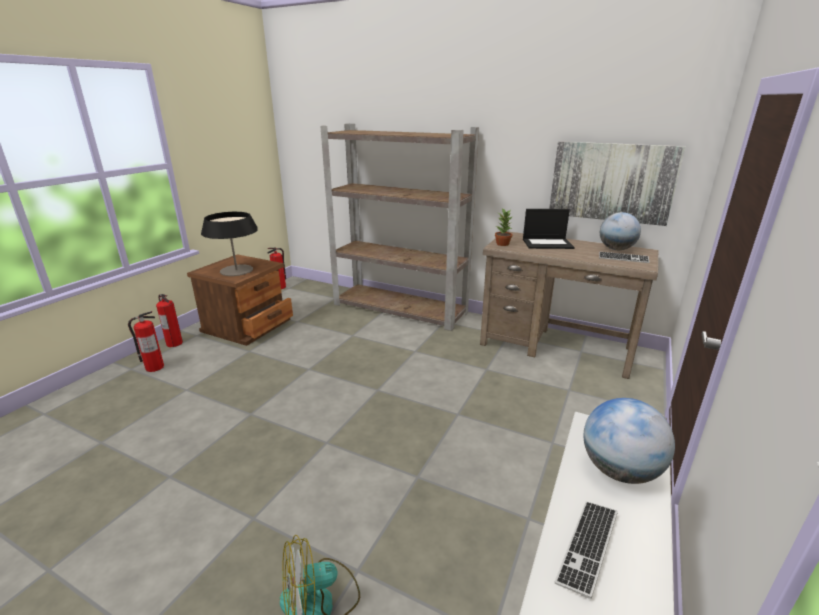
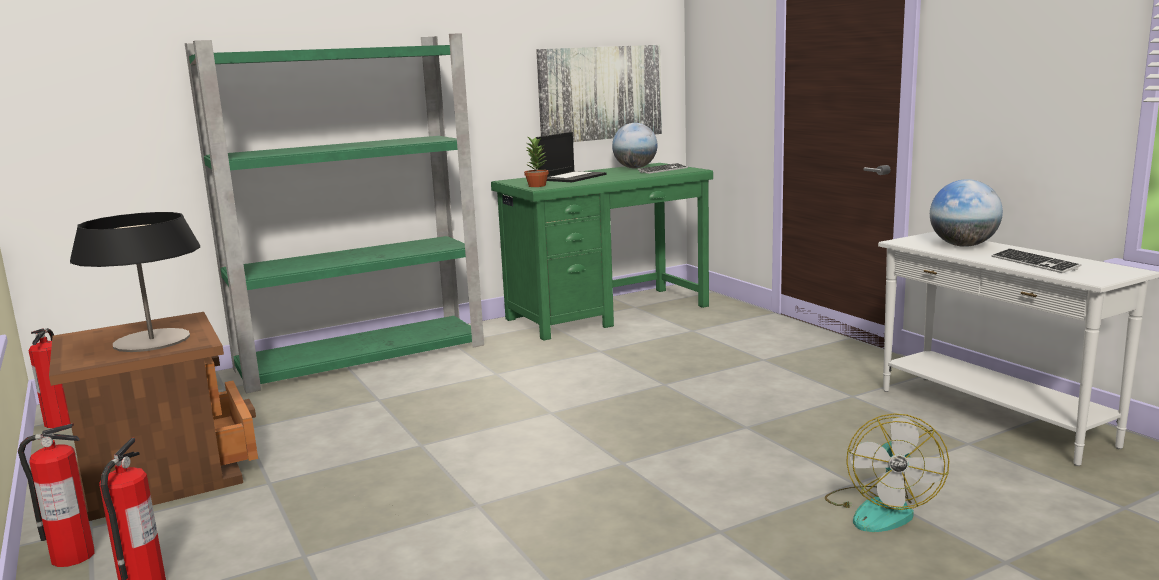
camera: 55 degrees left, 10 degrees down
(399, 308) = (361, 356): brown bookcase -> green bookcase
(556, 346) = (607, 312): brown desk -> green desk

